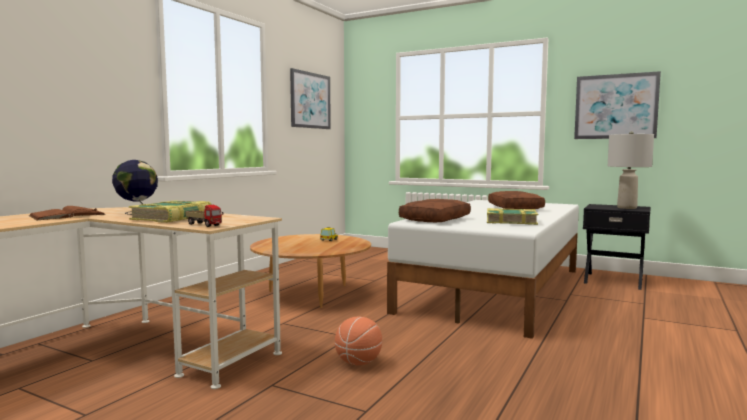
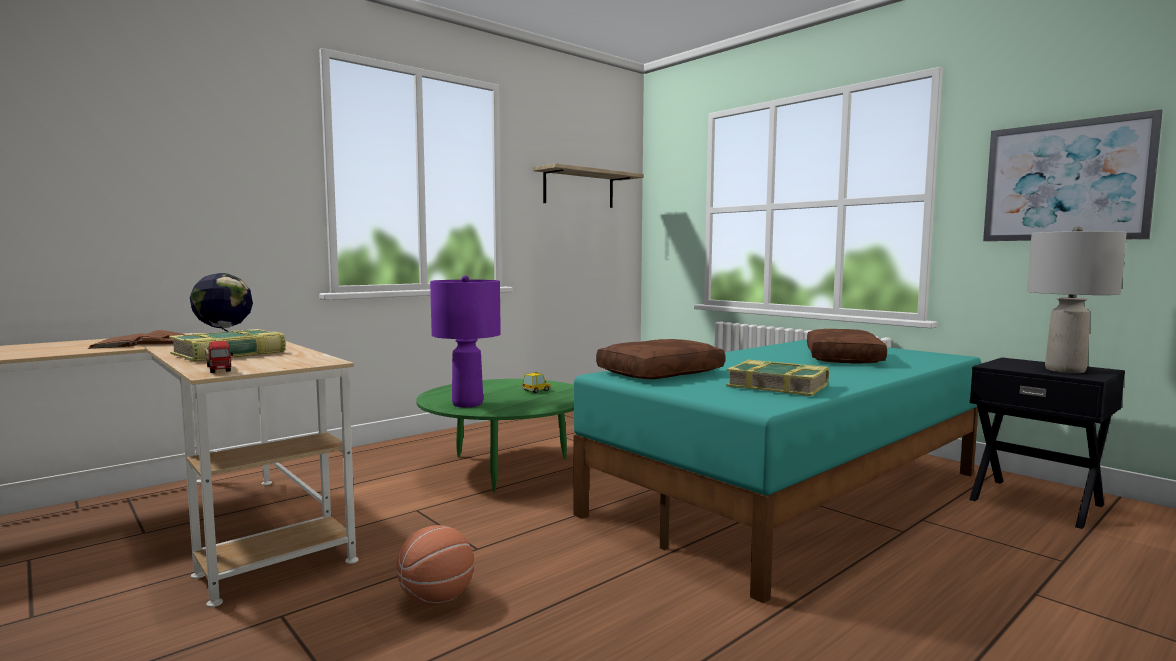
camera: 20 degrees right, 0 degrees up
(297, 250) = (467, 404): none -> purple table lamp
(310, 100) = (579, 188): picture -> shelf
(312, 294) = (506, 468): brown coffee table -> green coffee table
(496, 289) = (793, 493): white bed -> turquoise bed

